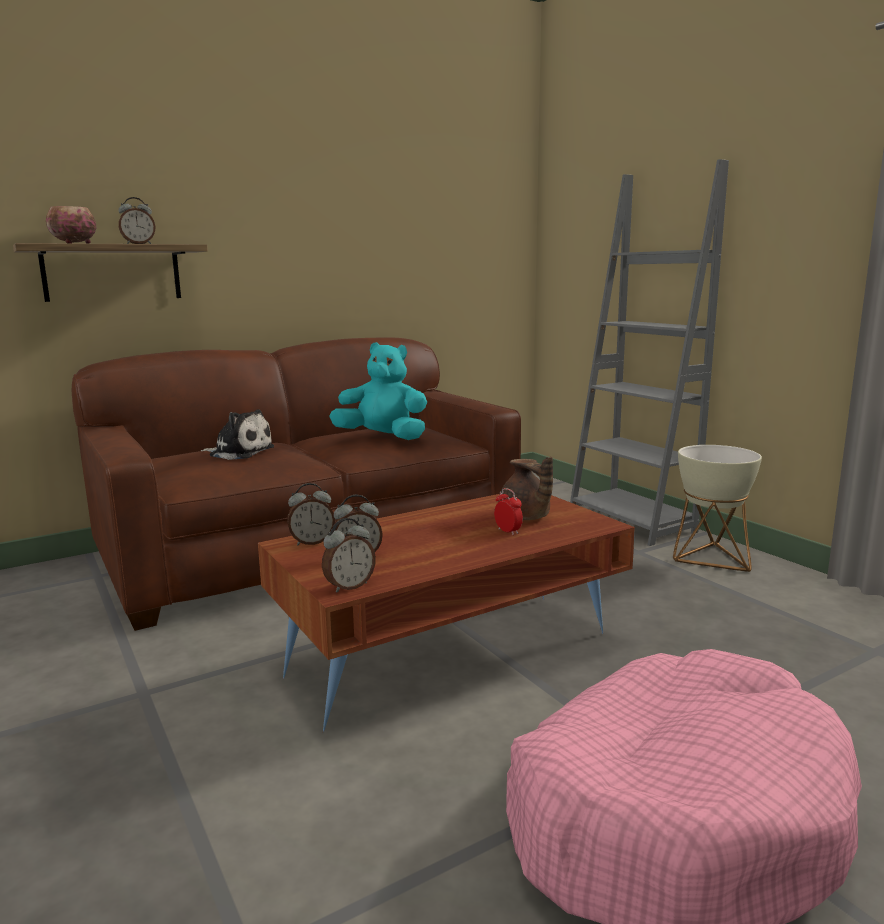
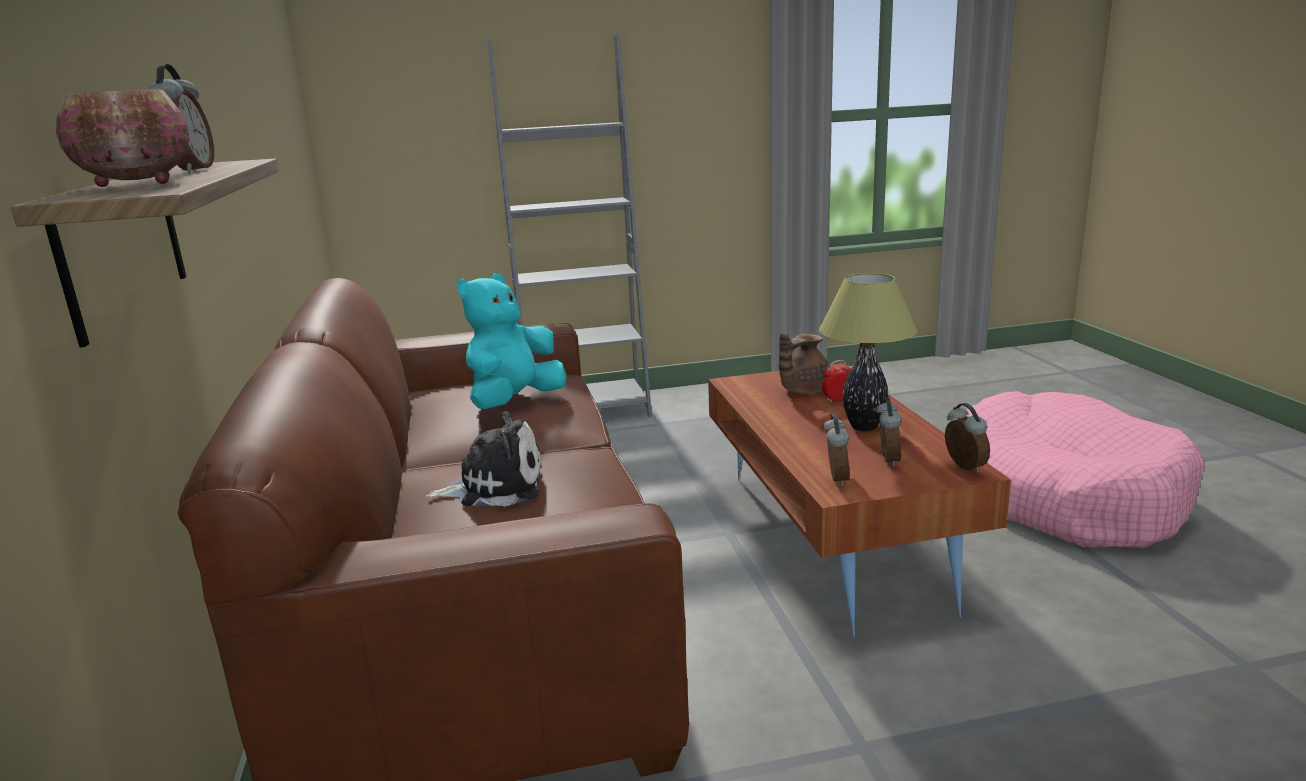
camera: 70 degrees left, 5 degrees up
(239, 452) = (495, 486): plush toy -> plush toy turned 45 degrees clockwise
(437, 545) = (864, 427): none -> table lamp
(525, 518) = (802, 390): brown teapot -> brown teapot turned 150 degrees clockwise
(709, 558) = (697, 403): planter -> none

